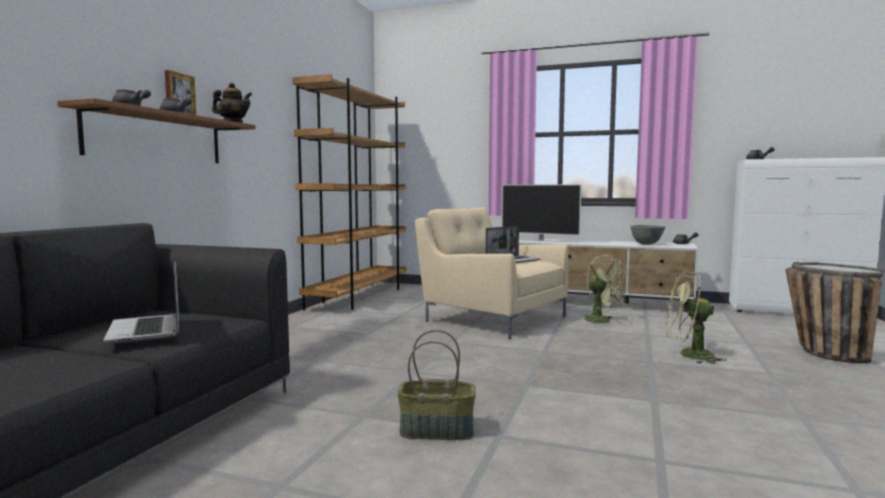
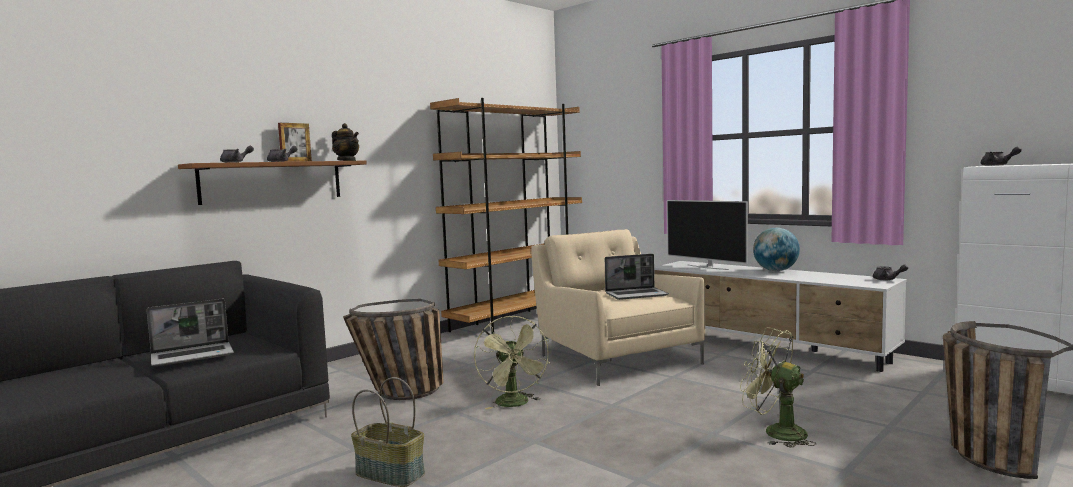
camera: 25 degrees right, 0 degrees up
(147, 331) = (193, 356): laptop -> laptop turned 120 degrees counterclockwise
(332, 364) = (396, 394): none -> basket
(596, 241) = (775, 270): none -> globe
(603, 321) = (741, 374): green fan -> green fan (515, 404)
(646, 244) = (831, 278): grey bowl -> none

